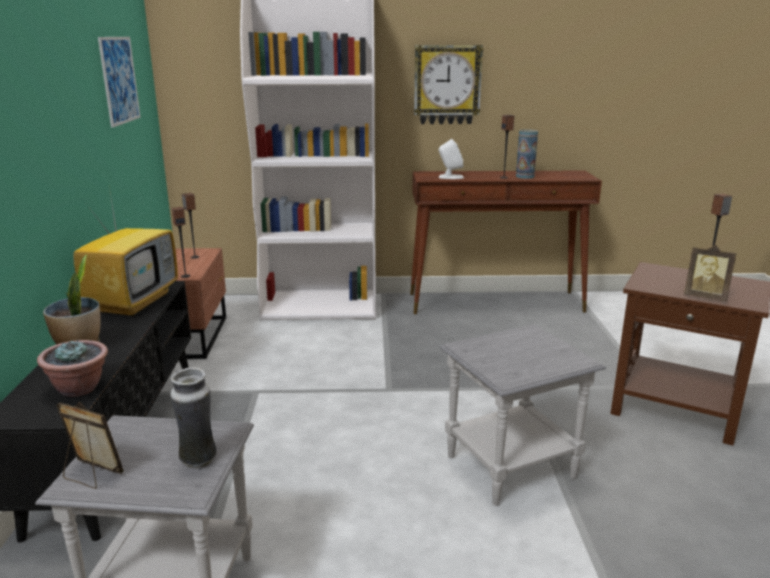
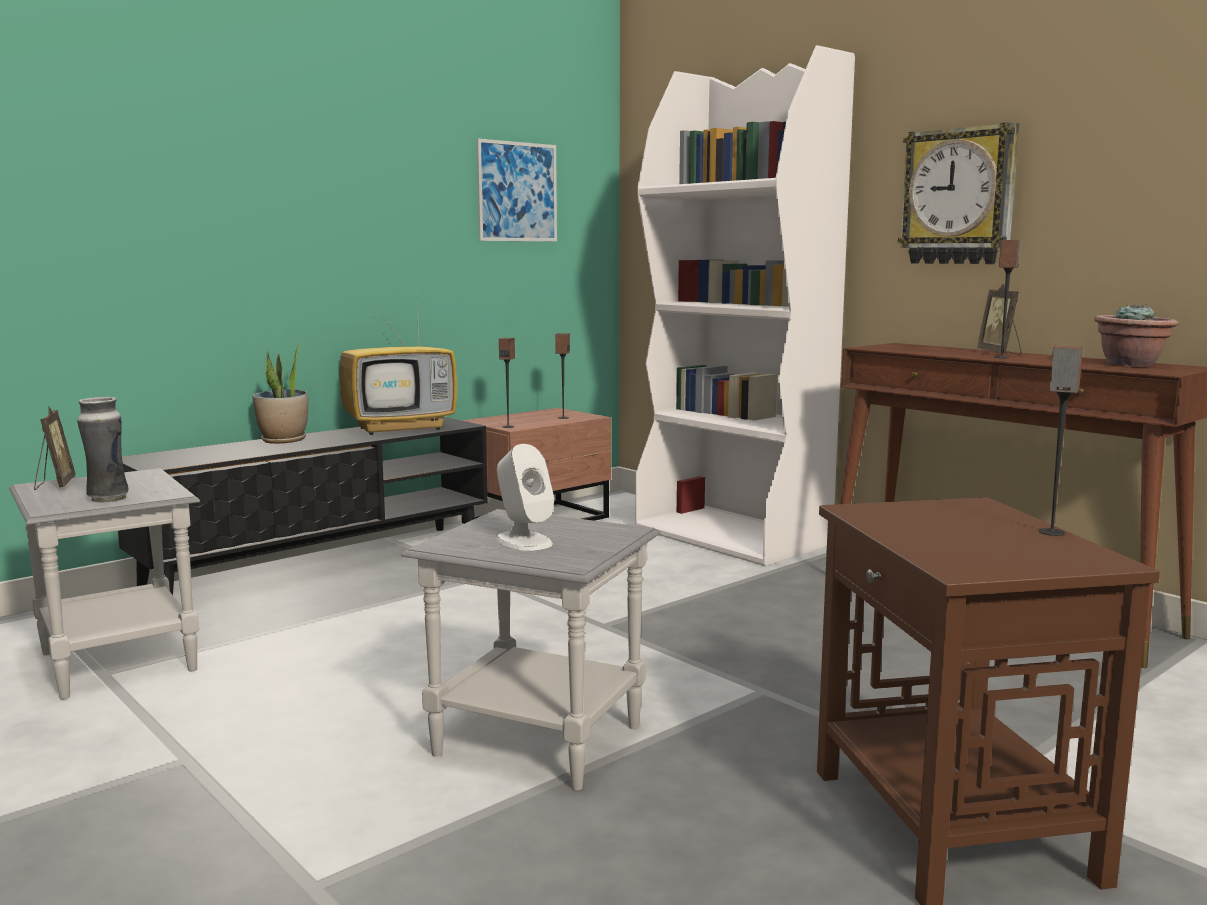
camera: 50 degrees right, 10 degrees down
(79, 388) = (208, 457): potted plant -> potted plant (1131, 364)
(450, 177) = (916, 350): white speaker -> white speaker (523, 541)
(525, 176) = (1045, 360): vase -> none
(705, 297) = (912, 542): picture frame -> picture frame (1000, 353)

